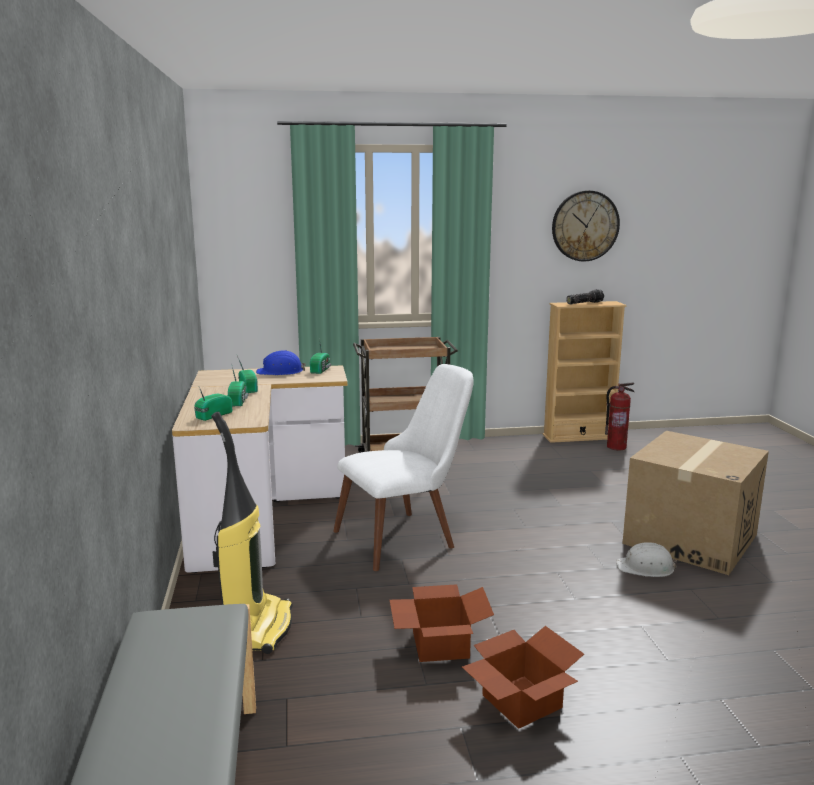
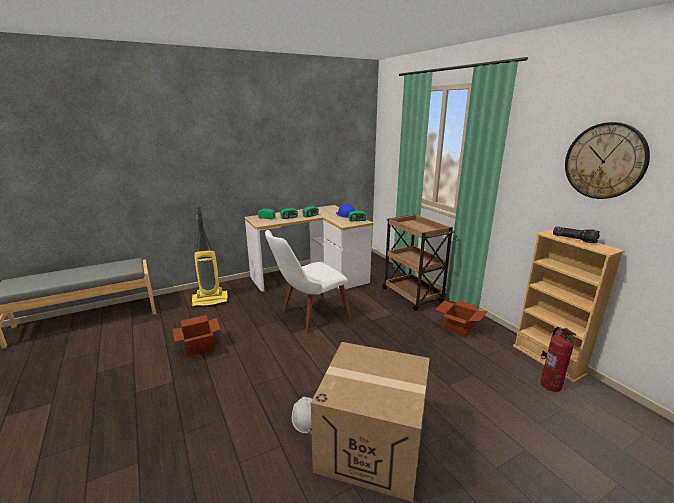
camera: 70 degrees right, 5 degrees up
(407, 535) = (308, 316): white chair -> white chair turned 105 degrees clockwise
(519, 701) = (149, 376): cardboard box -> cardboard box (458, 326)

